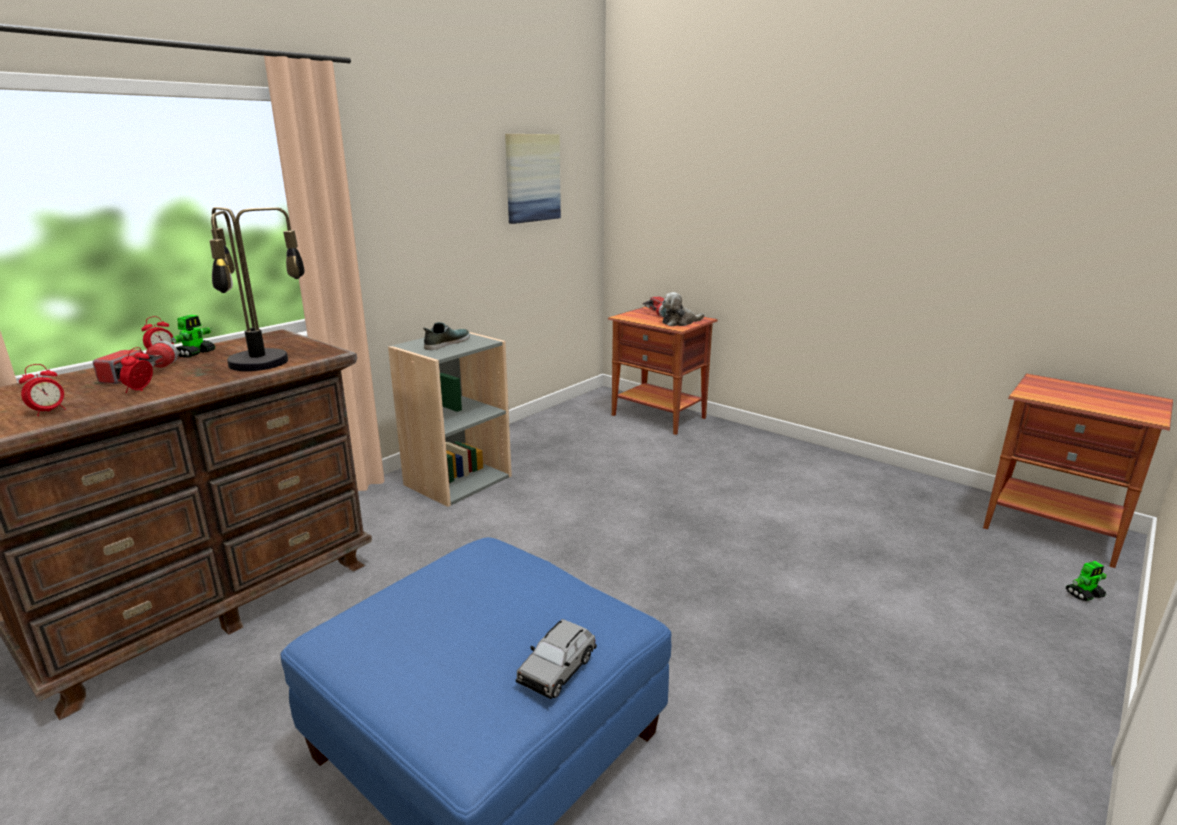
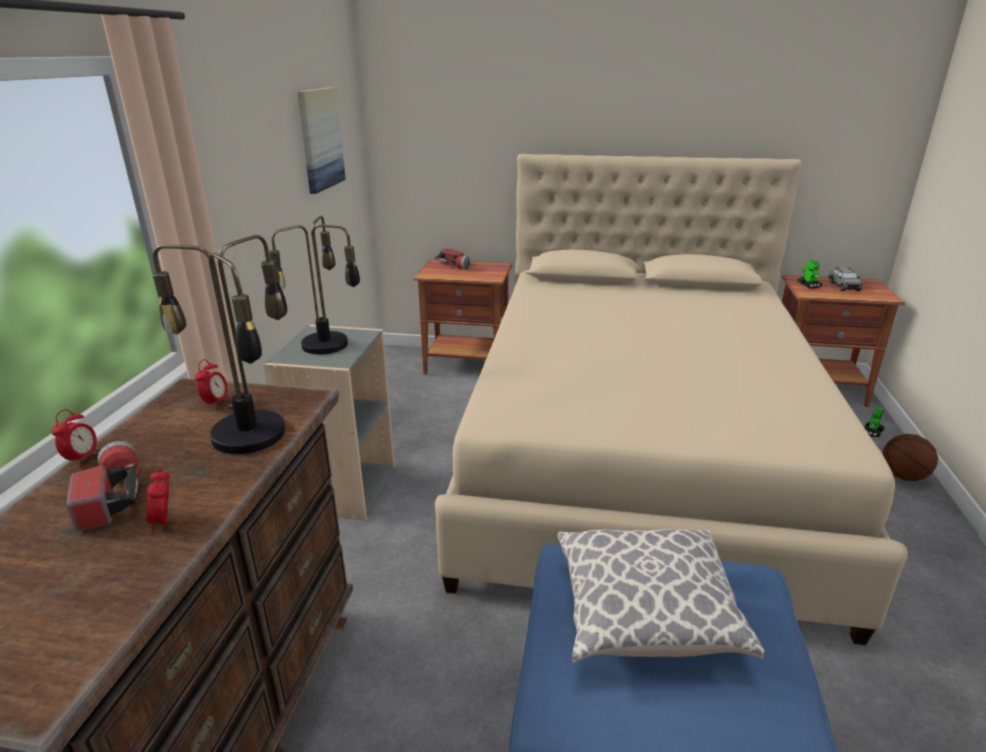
camera: 30 degrees left, 5 degrees up
(49, 411) = (88, 601): alarm clock -> alarm clock (216, 403)
(196, 353) = (132, 444): toy robot -> toy robot (808, 285)
(446, 343) = (325, 345): shoe -> table lamp
(479, 604) = (645, 615): none -> pillow
(557, 669) = (778, 646): grey toy car -> grey toy car (843, 286)
(680, 322) = (487, 273): plush toy -> none
(743, 530) = (638, 455): none -> beige bed
(1073, 651) = (903, 476): none -> basketball

